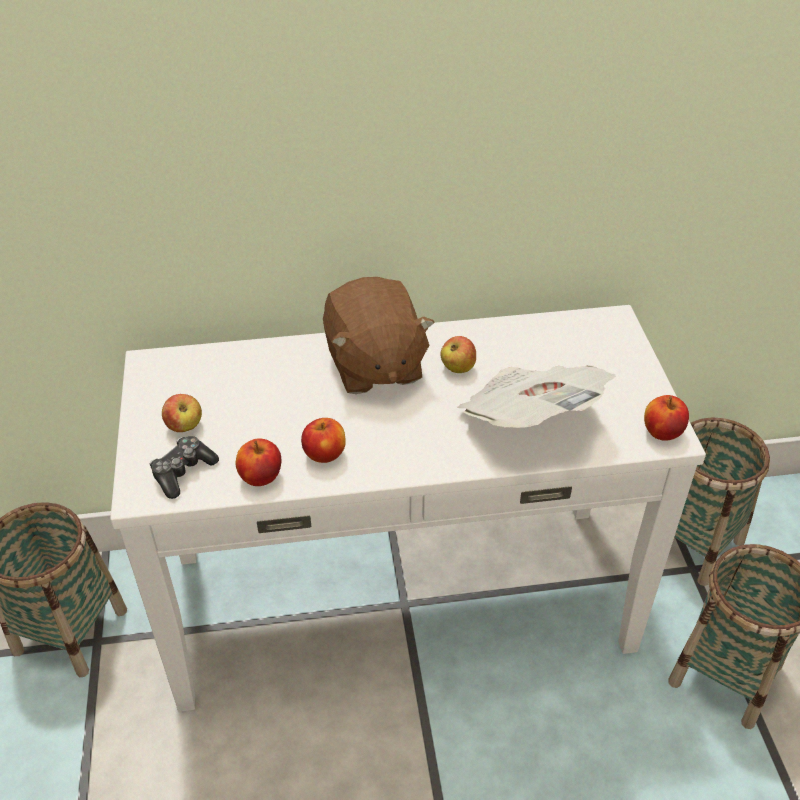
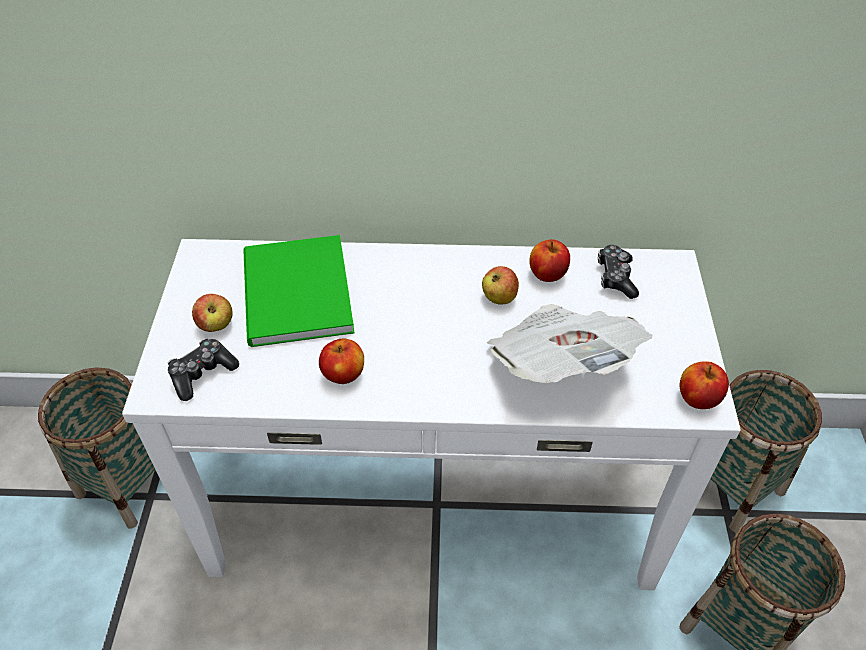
camera: 10 degrees right, 5 degrees up
(256, 390) = (294, 296): none -> green book
(260, 477) = (275, 390): apple -> apple (547, 274)
(374, 365) = (415, 284): brown plush toy -> none
(563, 337) = (615, 277): none -> game controller

